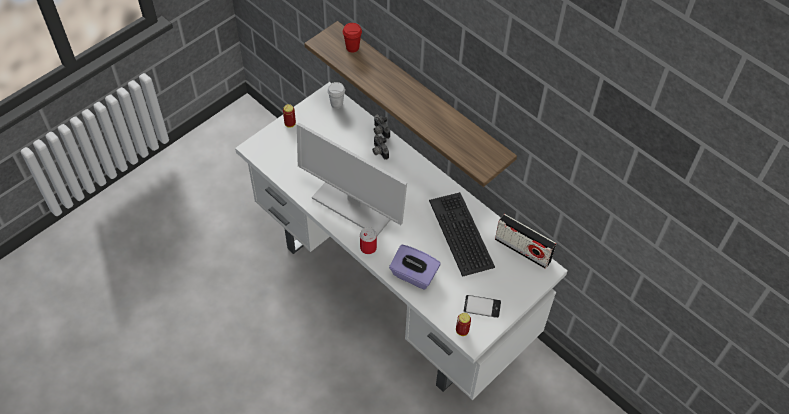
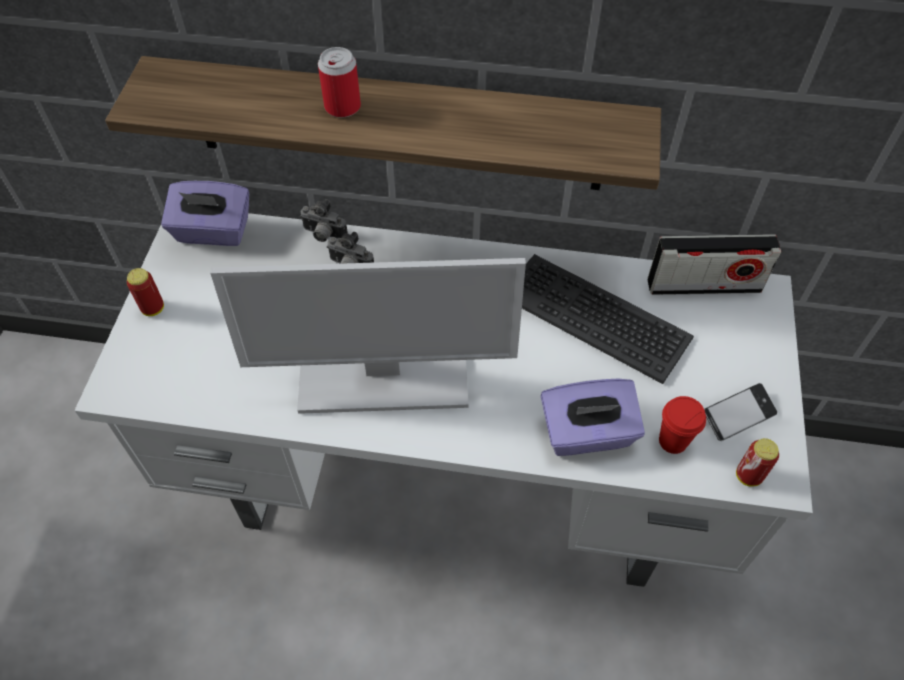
camera: 35 degrees left, 0 degrees up
(337, 104) = (213, 232): white cup -> purple tissue box
(352, 47) = (210, 84): red cup -> red cup (673, 441)
(368, 247) = (471, 436): can -> can (342, 107)

